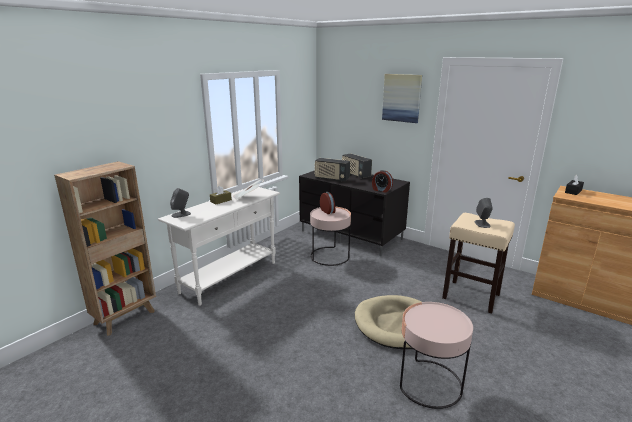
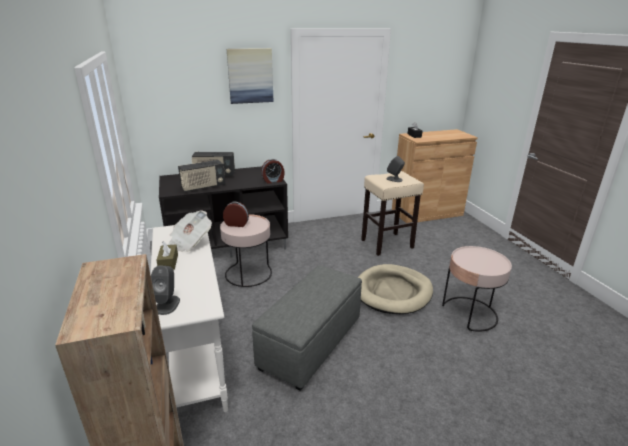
camera: 55 degrees left, 5 degrees up
(287, 310) = (311, 342): none -> grey ottoman

